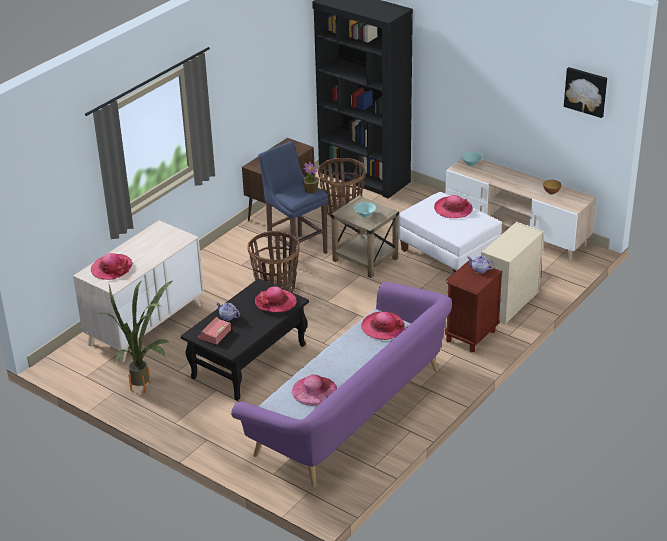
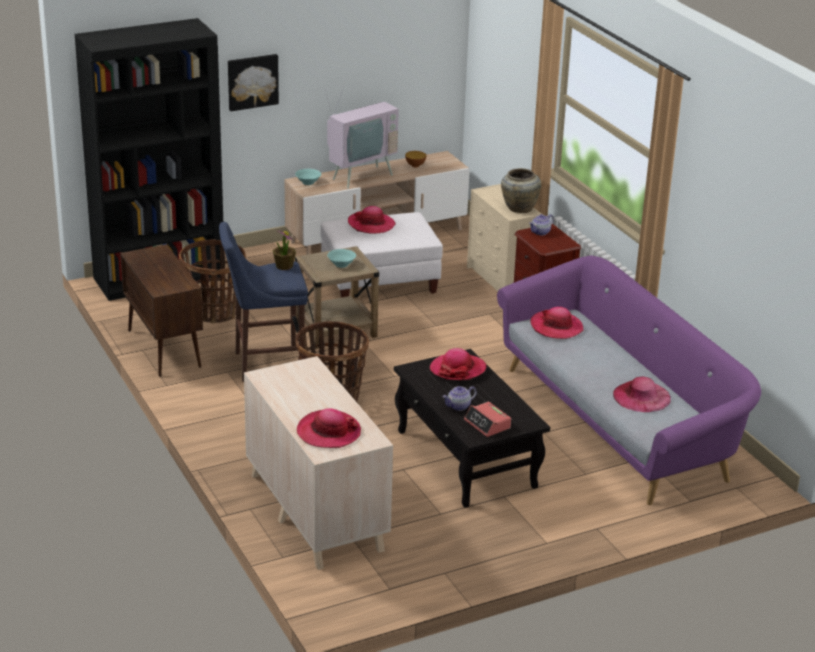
camera: 65 degrees left, 5 degrees down
(146, 389) = (459, 547): potted plant -> none
(507, 177) = (359, 175): none -> television
(507, 249) = (519, 208): none -> beige vase
(586, 91) = (426, 32): picture -> picture (252, 81)

